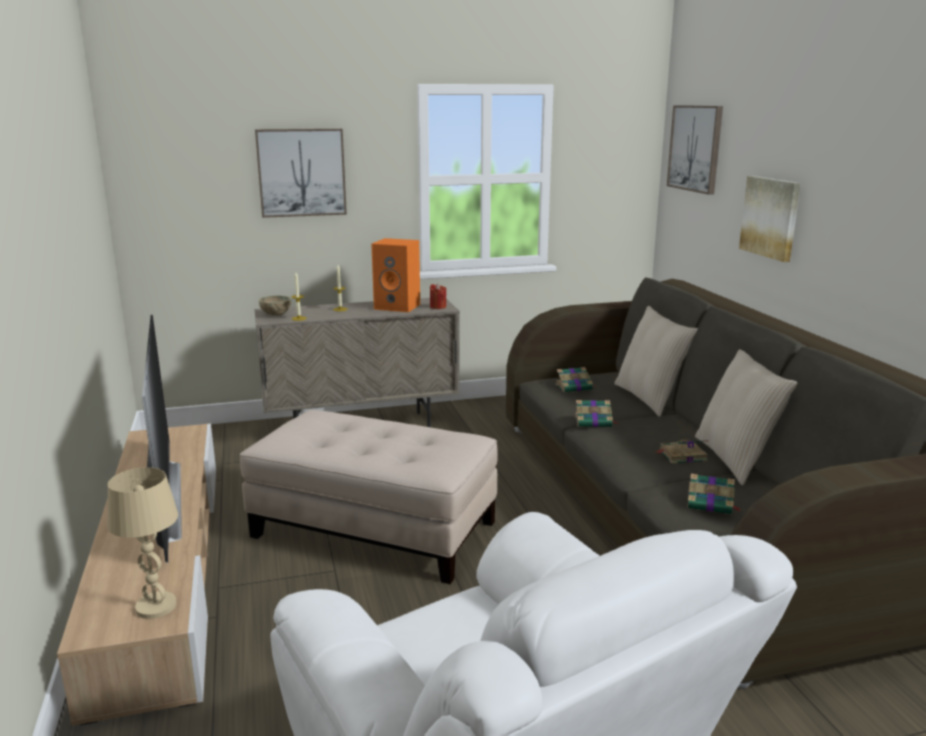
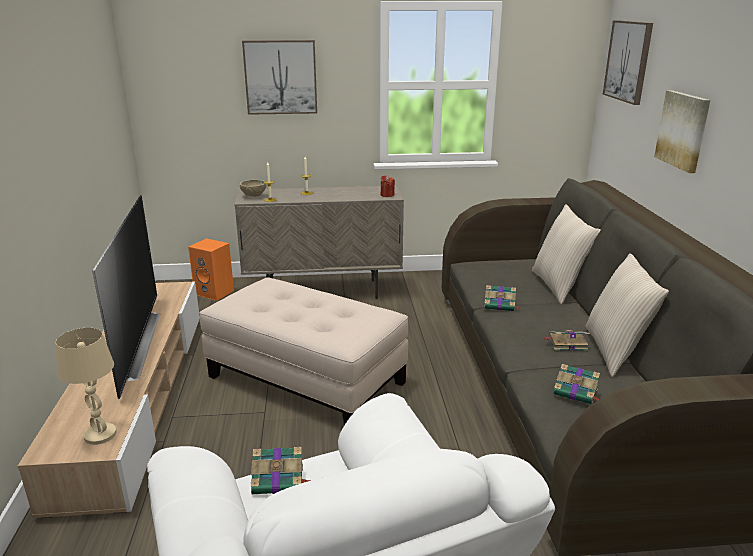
camera: 10 degrees right, 5 degrees up
(398, 306) = (355, 193): orange speaker -> orange speaker (215, 292)
(574, 387) = (496, 271): book -> book (279, 480)

